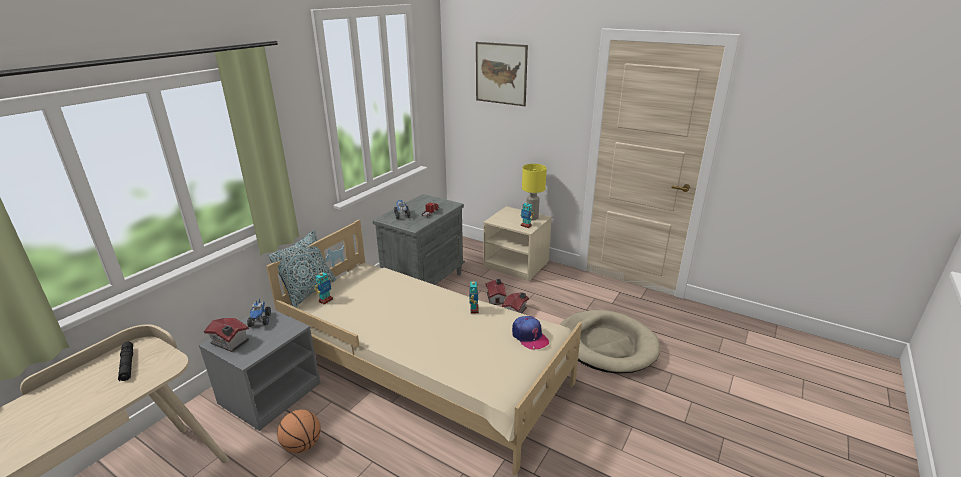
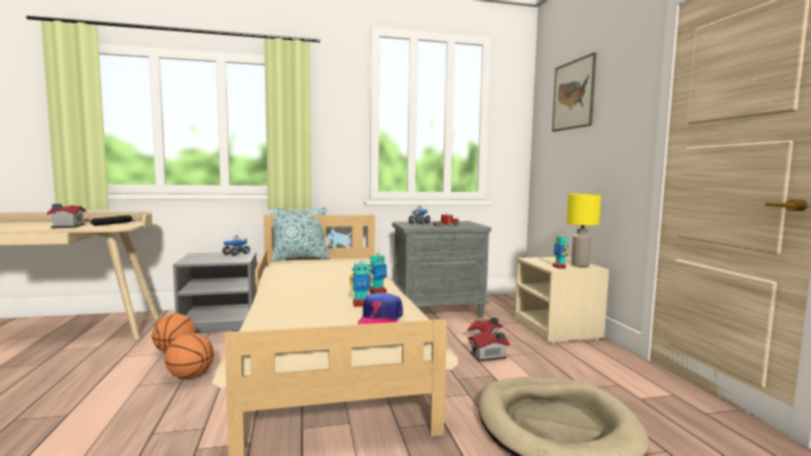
camera: 45 degrees right, 20 degrees down
(229, 343) = (200, 256): toy house -> toy house (67, 226)
(325, 300) = (296, 262): toy robot -> toy robot (361, 304)
(370, 453) = (190, 377): none -> basketball

